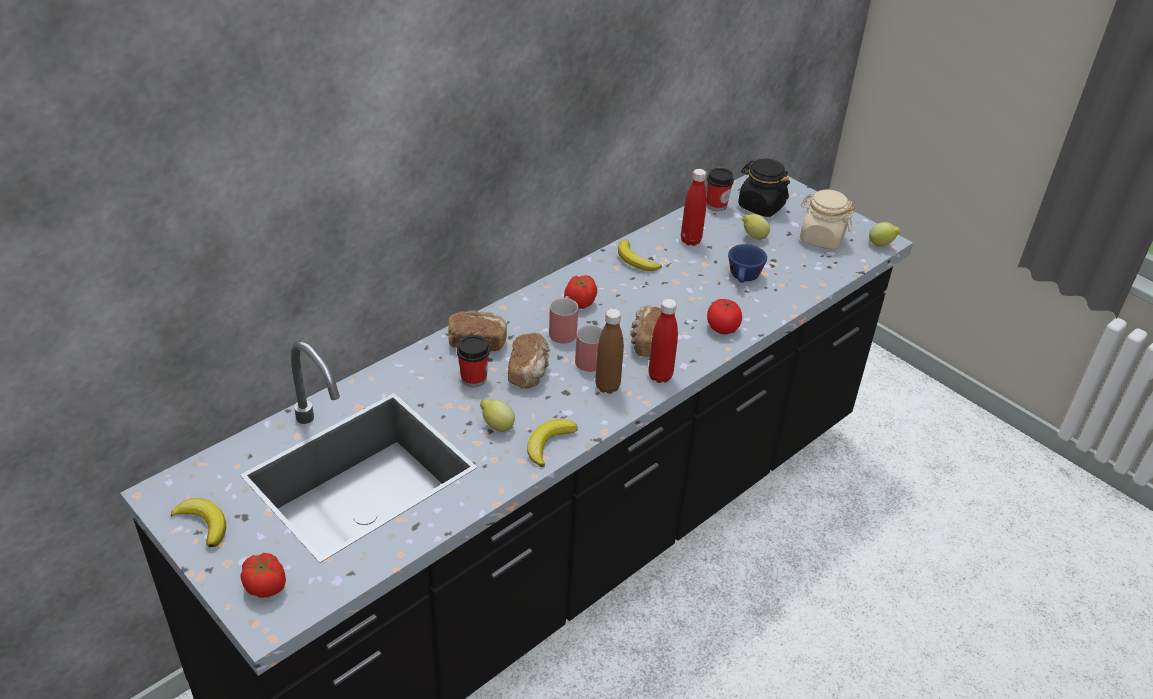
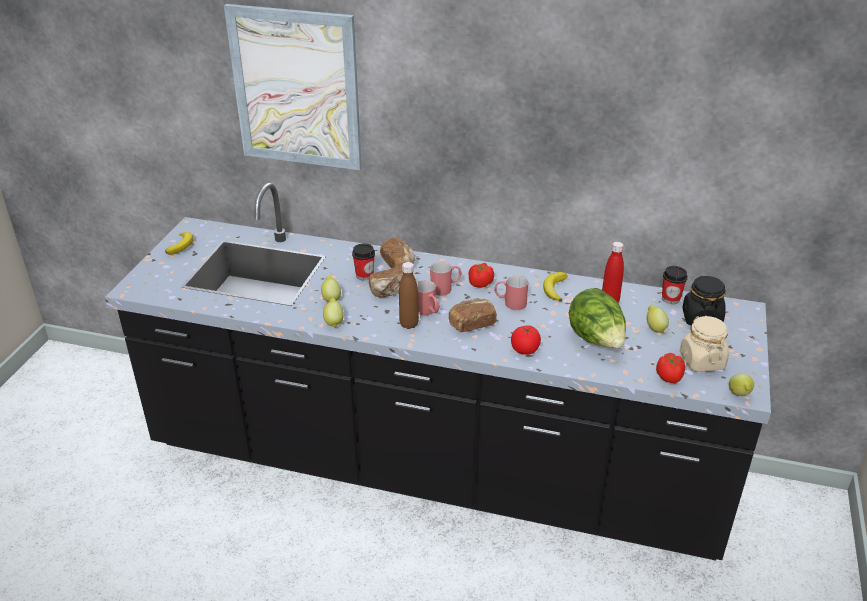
camera: 60 degrees right, 5 degrees down
(266, 586) = (153, 279): tomato -> tomato (669, 377)
(285, 182) = (296, 88): none -> picture
(548, 444) = (334, 322): banana -> lemon
(634, 300) = (510, 303): none -> red mug
(660, 376) = (442, 341): red bottle -> none
(744, 278) = (596, 340): blue cup -> lettuce

